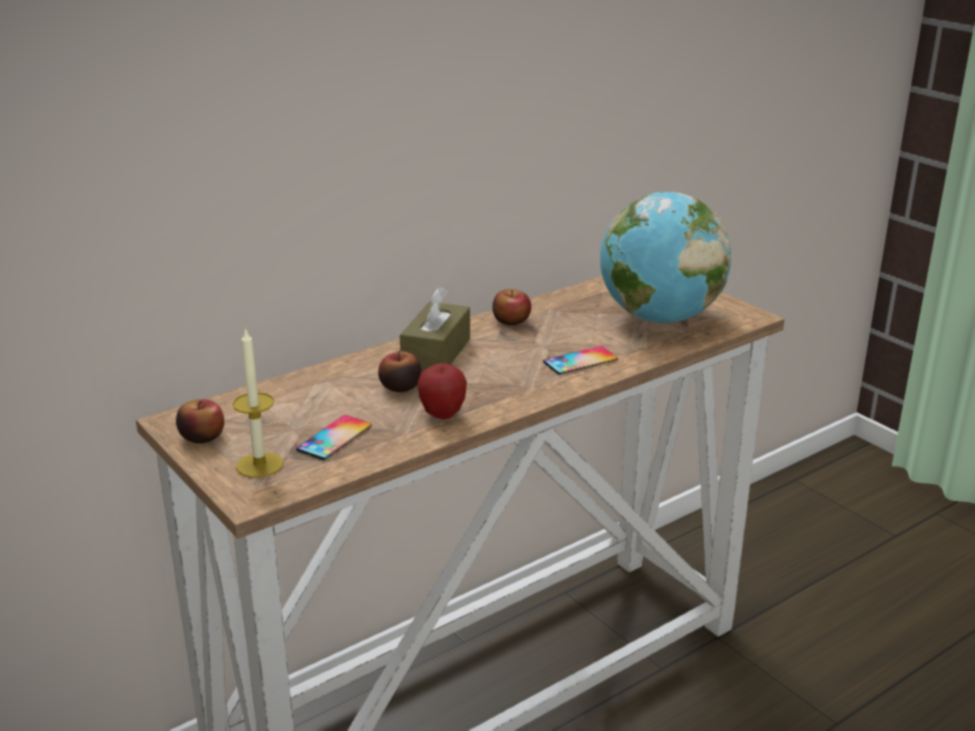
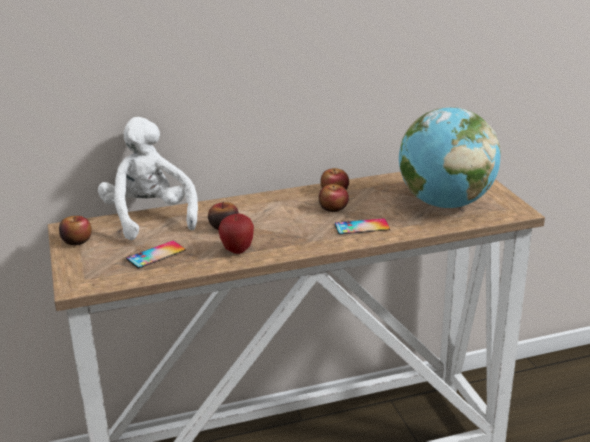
camera: 20 degrees right, 0 degrees up
(259, 465) = (97, 265): candle -> none
(285, 389) = (150, 218): none -> white plush toy
(436, 353) = (265, 207): brown tissue box -> none
(526, 342) = (333, 208): none -> apple

